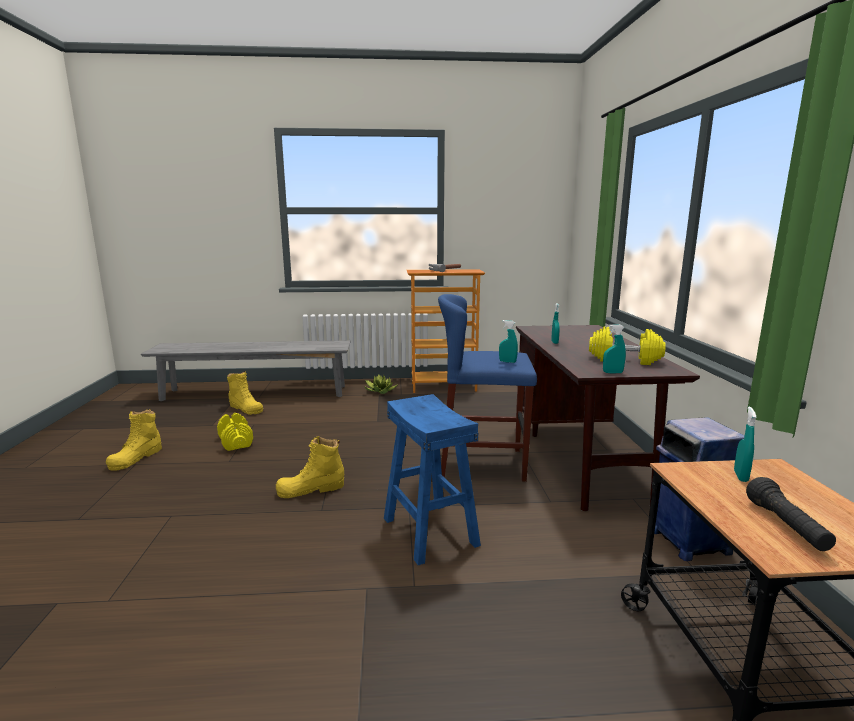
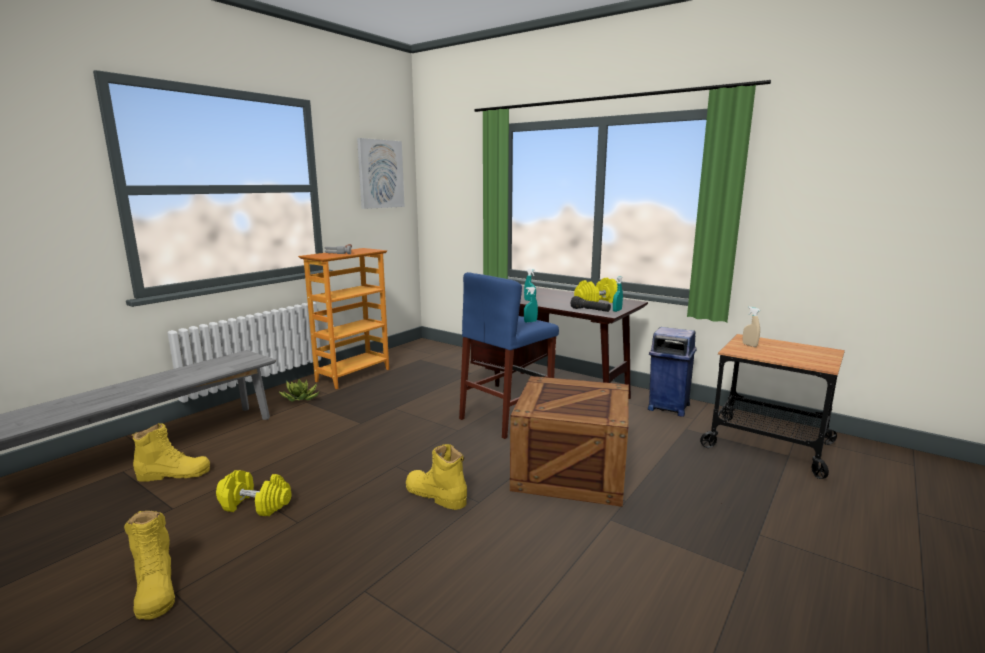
camera: 50 degrees left, 0 degrees up
(311, 489) = (435, 495): yellow boot -> yellow boot turned 105 degrees clockwise
(429, 531) = (568, 470): blue stool -> crate
(522, 197) = (380, 174): none -> picture
(740, 476) = (749, 345): turquoise spray bottle -> beige spray bottle
(786, 526) = (802, 357): black flashlight -> black flashlight (590, 311)

